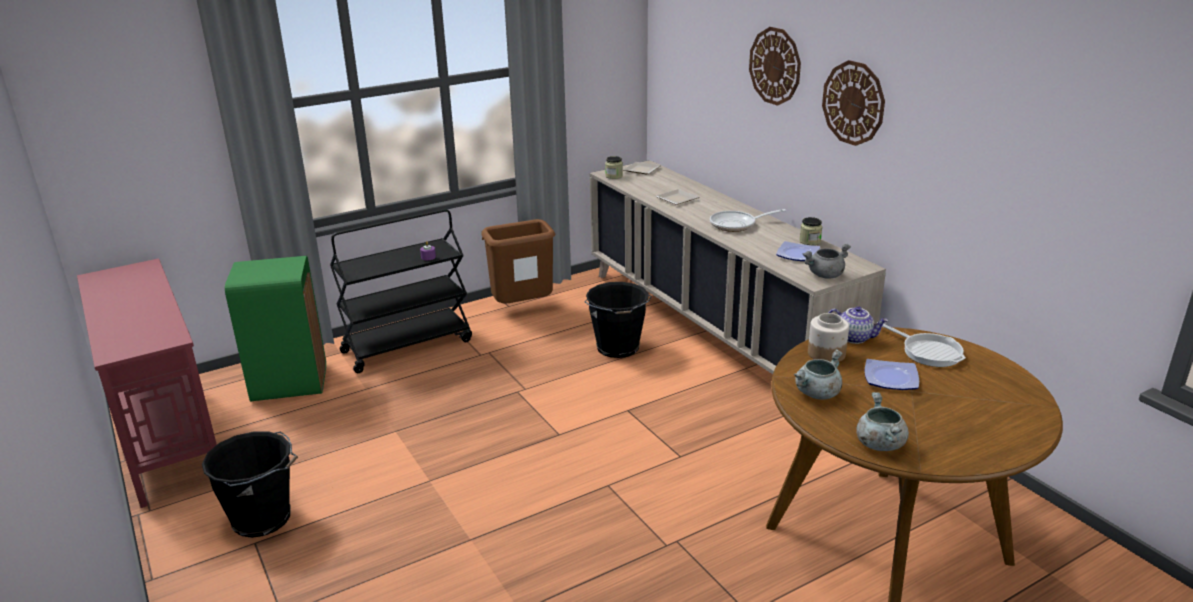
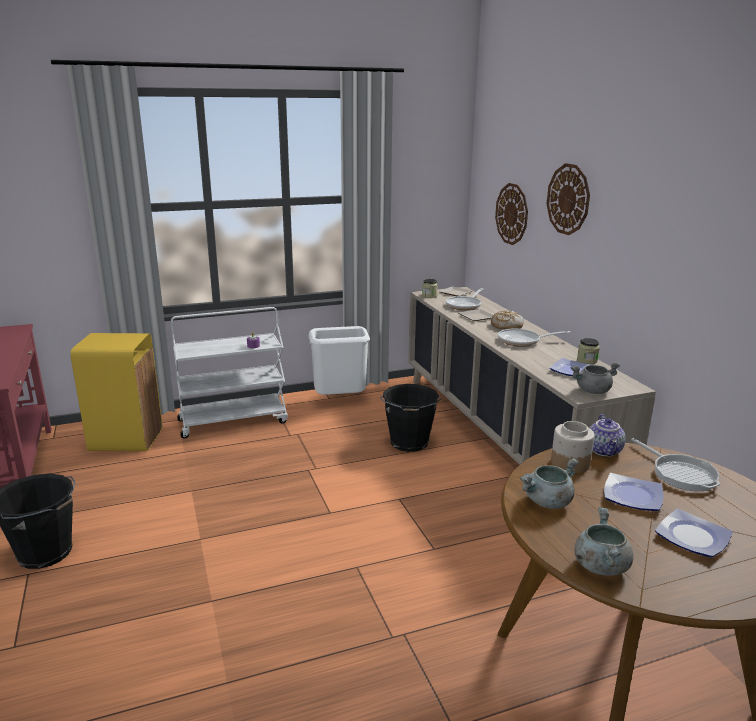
camera: 10 degrees right, 5 degrees down
(289, 383) = (126, 439): green trash can -> yellow trash can
(408, 346) = (233, 421): black cart -> white cart
(523, 308) = (340, 401): brown trash can -> white trash can
(658, 185) = (465, 305): none -> frying pan
(713, 207) = (506, 326): none -> bread
(853, 103) = (634, 230): wall clock -> wall clock (512, 214)
(854, 337) = (605, 451): teapot -> teapot turned 60 degrees clockwise
(951, 408) = (694, 537): none -> plate

